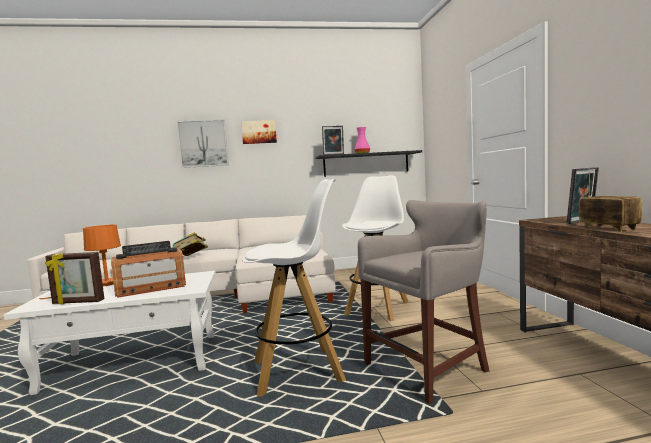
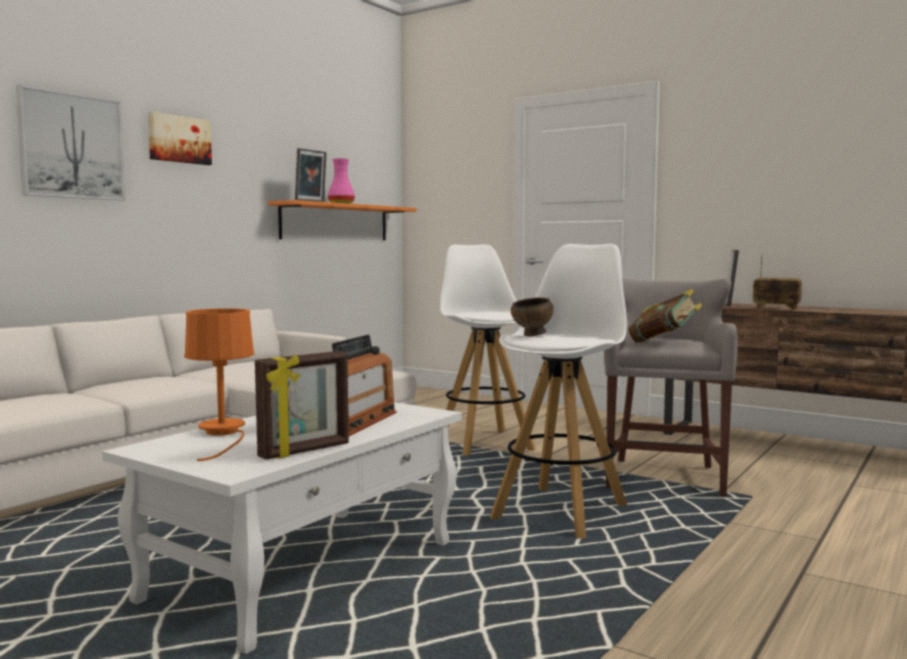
camera: 45 degrees left, 0 degrees up
(192, 257) = (148, 393): book -> book (664, 343)
(266, 246) = (532, 335): none -> brown bowl
(366, 164) = (335, 222): black shelf -> orange shelf

